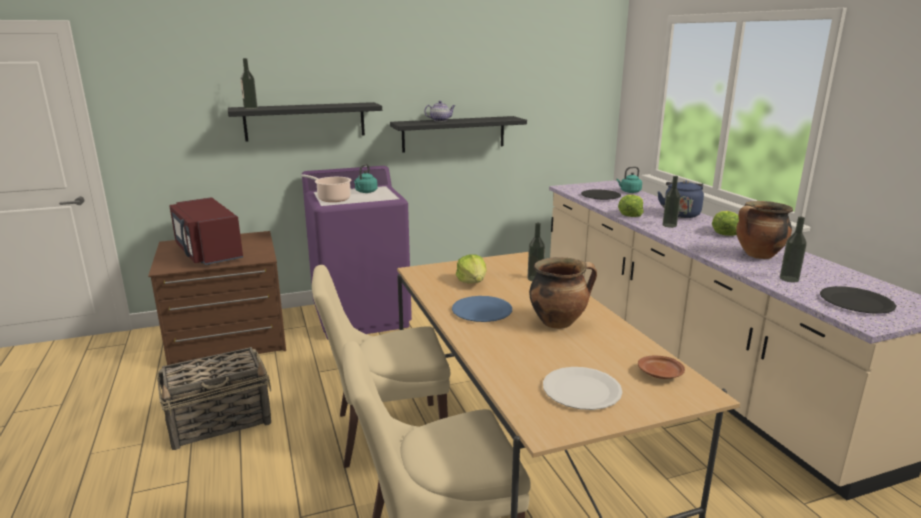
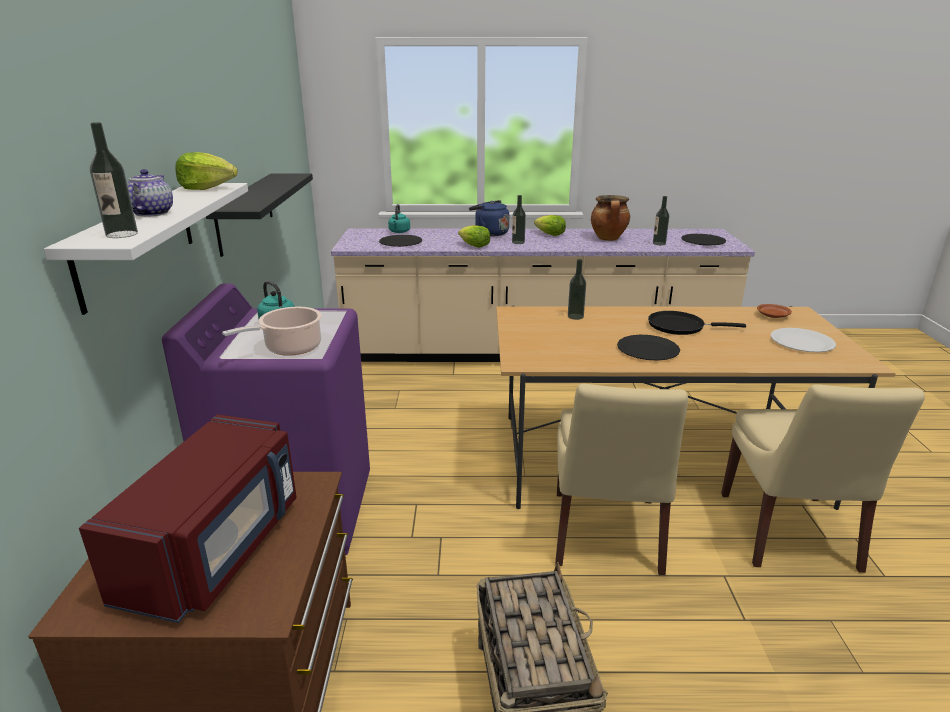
camera: 70 degrees left, 5 degrees up
(208, 252) = (216, 549): red microwave -> red microwave turned 60 degrees counterclockwise
(305, 121) = (137, 241): black shelf -> white shelf
(440, 120) = (250, 194): teapot -> teapot (152, 213)
(472, 282) = (570, 342): lettuce -> lettuce (207, 188)
(482, 311) = (648, 349): blue plate -> black plate
(558, 322) = (680, 326): cooking pot -> black frying pan

